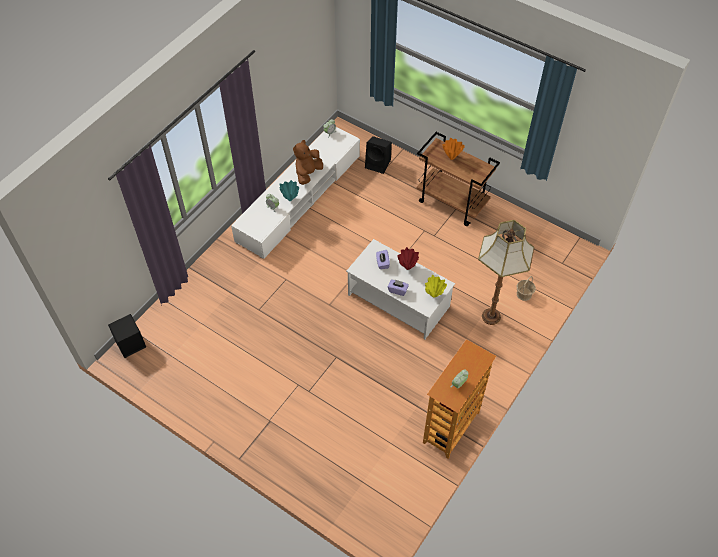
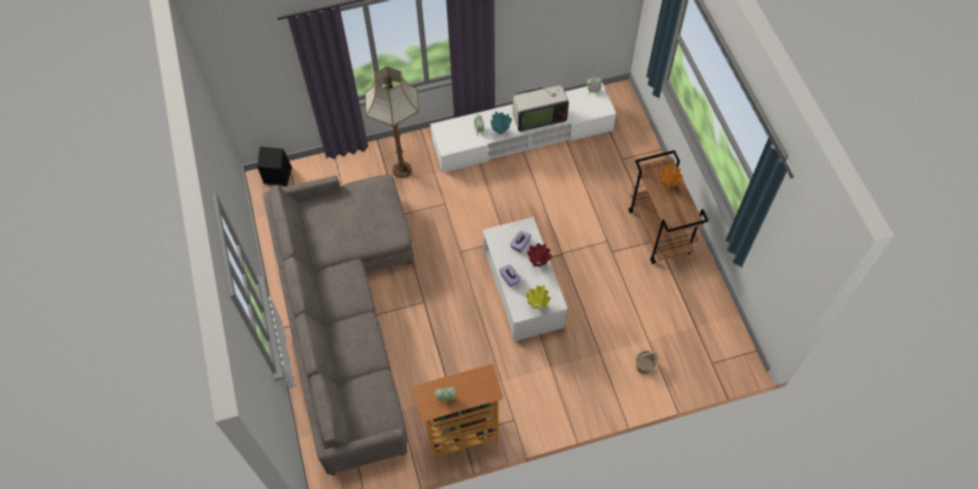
camera: 40 degrees right, 5 degrees up
(286, 406) = (346, 314): none -> grey sofa
(308, 173) = (538, 118): brown plush toy -> television
(378, 164) = (624, 149): black speaker -> none
(491, 316) = (593, 364): floor lamp -> floor lamp (403, 170)

